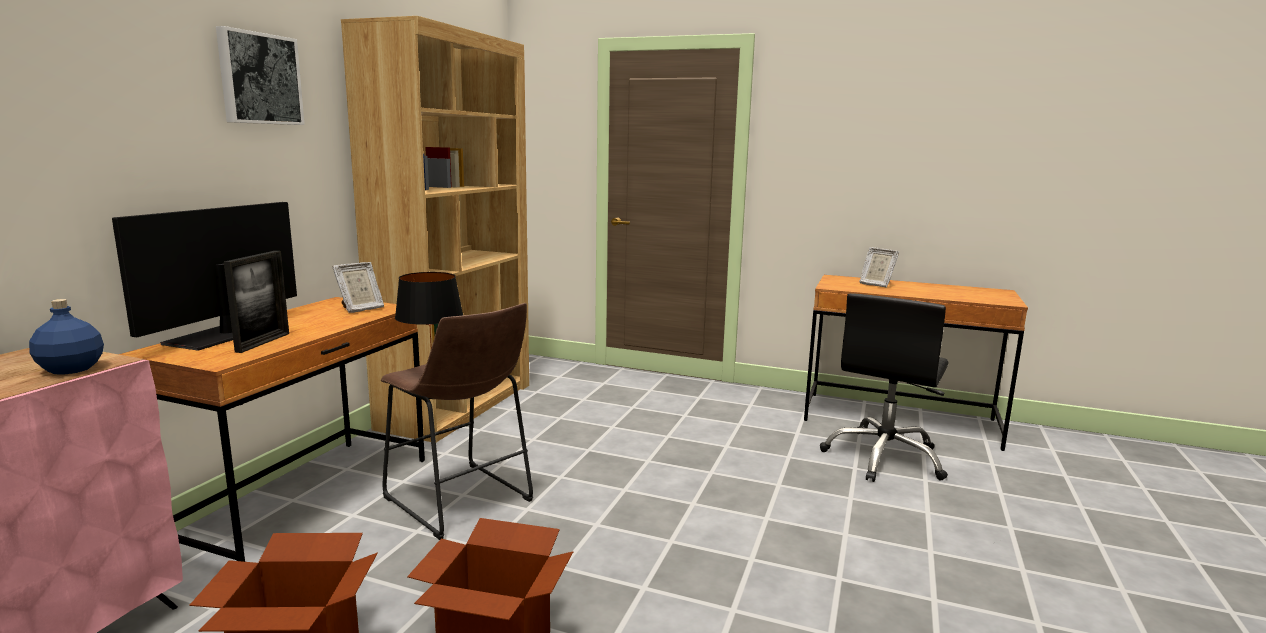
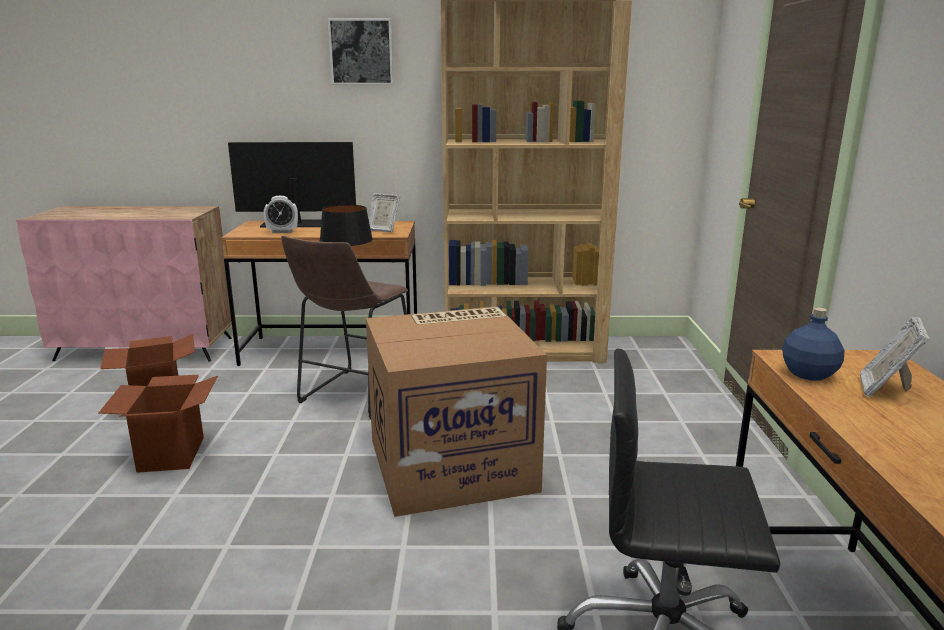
camera: 70 degrees right, 5 degrees up
(71, 369) = (170, 216): blue bottle -> blue bottle (808, 374)
(263, 342) = (282, 232): picture frame -> alarm clock
(651, 477) = (453, 463): none -> cardboard box

